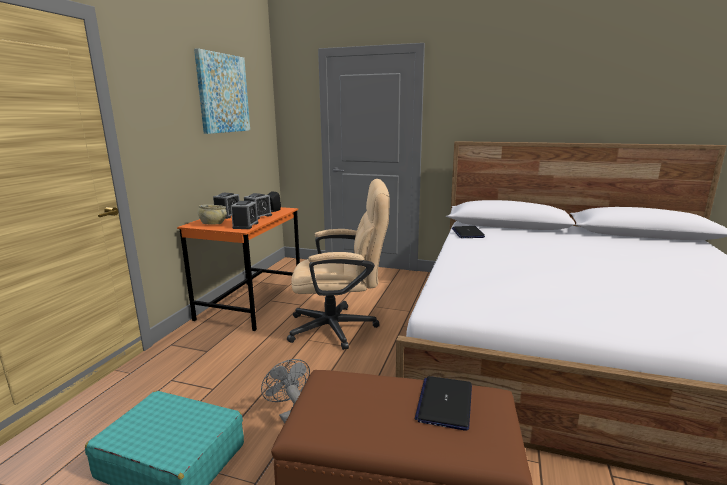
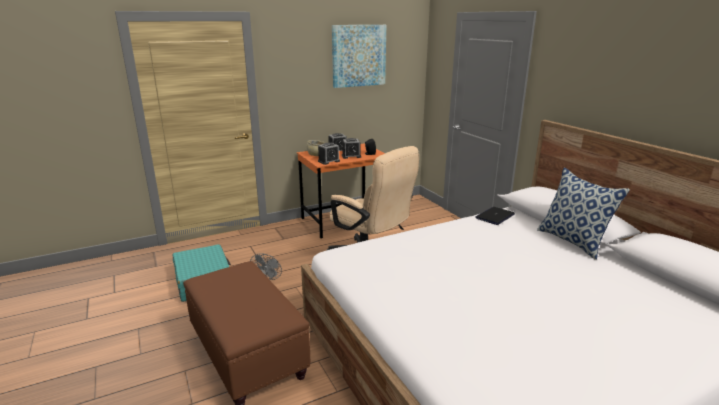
camera: 45 degrees right, 5 degrees up
(445, 403) = (263, 305): laptop -> none
(543, 233) = (573, 242): none -> pillow

